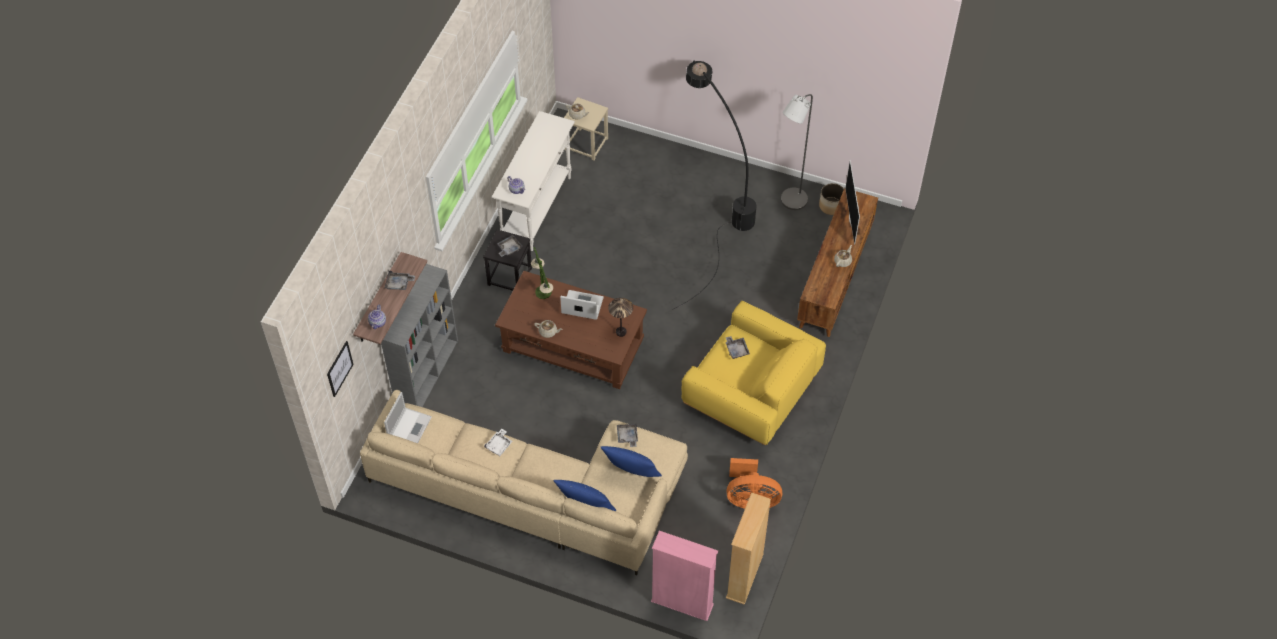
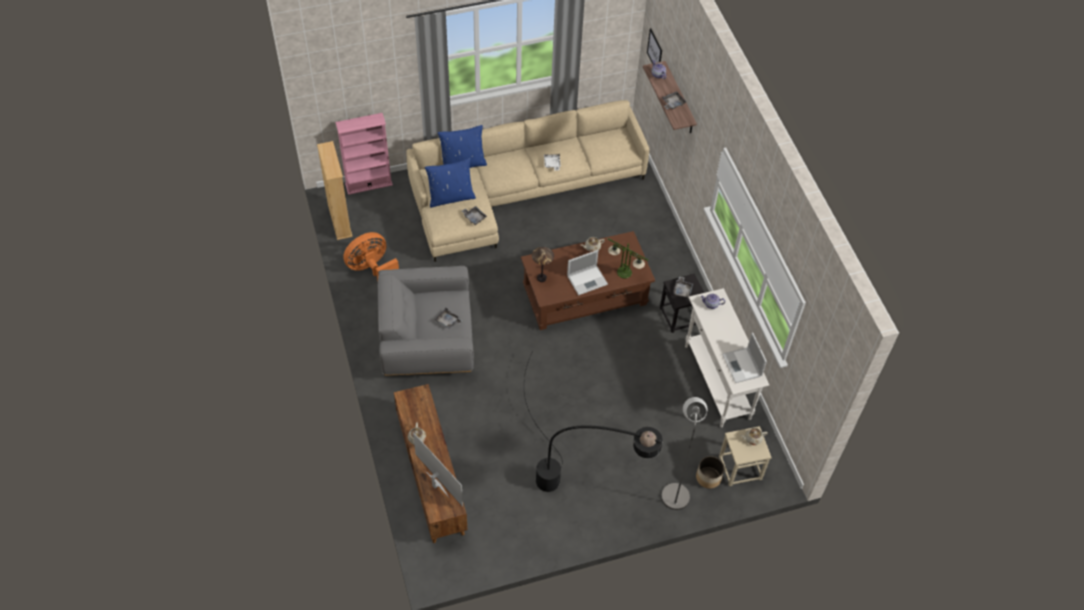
camera: 140 degrees right, 0 degrees up
(410, 426) = (619, 142): laptop -> laptop (742, 366)
(427, 372) = (662, 218): grey bookcase -> none
(751, 393) = (427, 340): yellow armchair -> grey armchair
(790, 202) = (523, 528): grey floor lamp -> grey floor lamp (676, 491)
(831, 206) = (485, 549): planter -> planter (708, 478)

